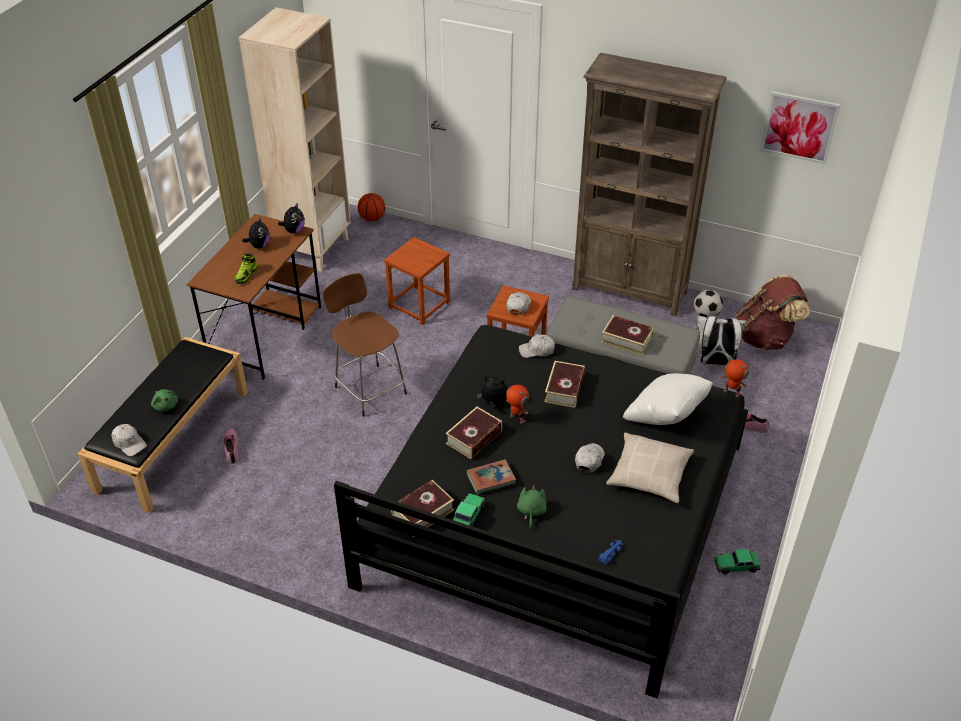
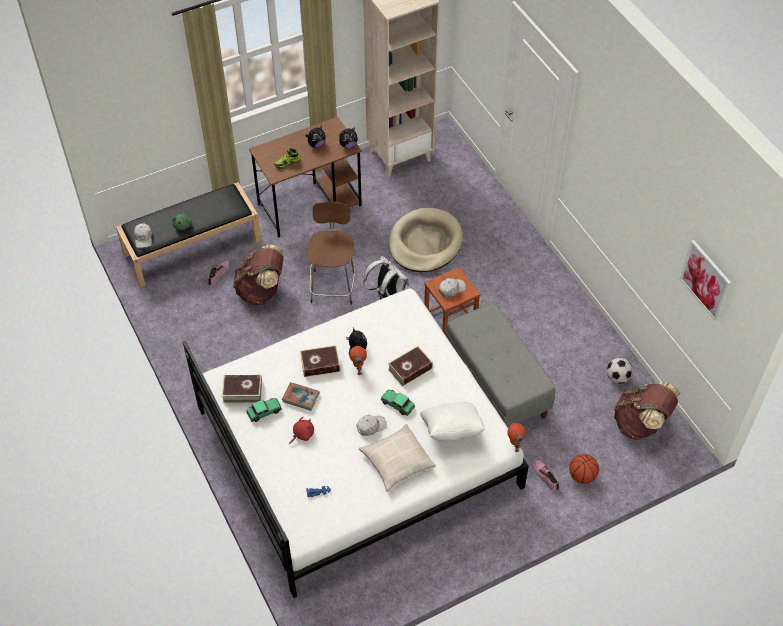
camera: 40 degrees right, 10 degrees up
(299, 436) = (262, 291): none -> brown backpack
(372, 218) = (462, 152): basketball -> basketball (582, 476)
(419, 305) = (425, 243): brown stool -> beige dog bed
(531, 511) = (302, 434): green plush toy -> red plush toy
(537, 350) = (423, 330): white cap -> none
(554, 513) = (356, 446): black bed -> white bed
(627, 339) = (496, 361): book -> none
(630, 290) = (583, 323): brown bookcase -> none
(714, 362) = (580, 417): white backpack -> white backpack (387, 296)
(736, 565) = (429, 560): toy car -> toy car (397, 404)

